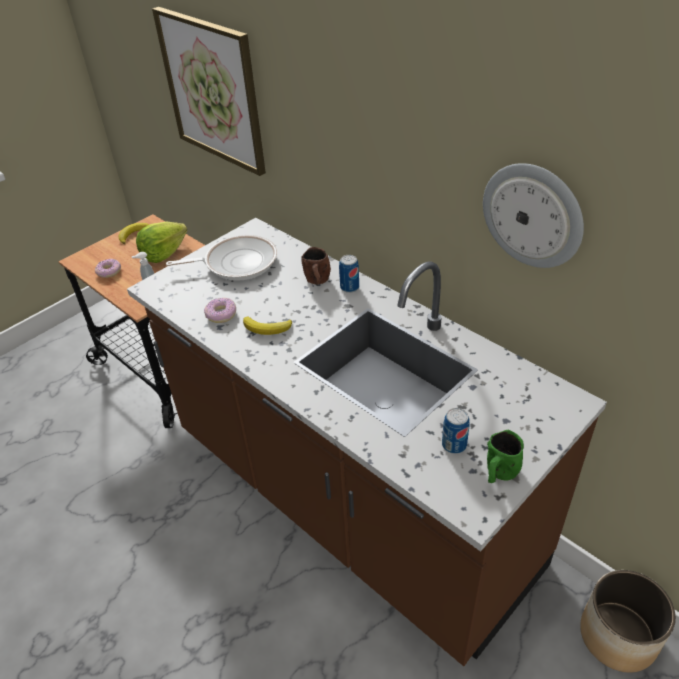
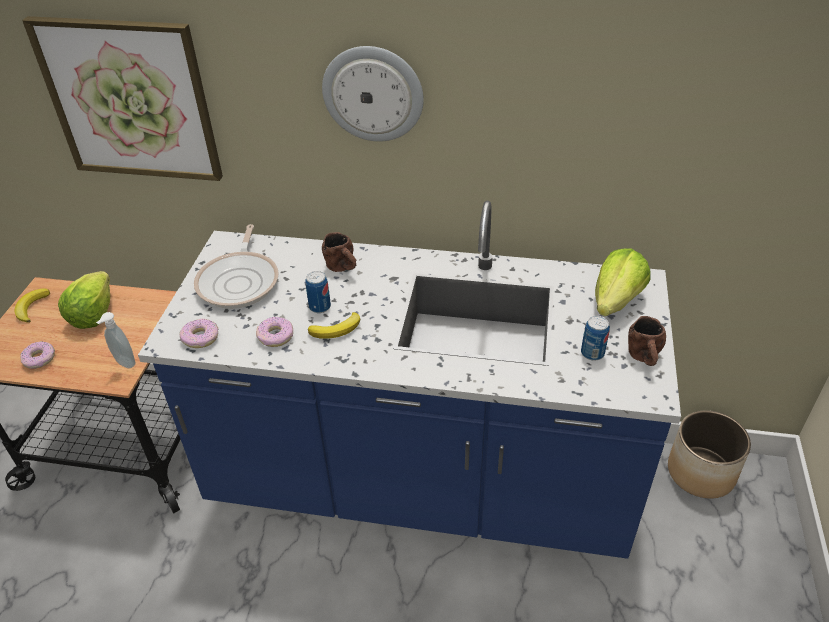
camera: 35 degrees left, 0 degrees up
(173, 293) = (200, 337): none -> donut
(236, 263) = (240, 281): frying pan -> frying pan turned 135 degrees clockwise
(349, 287) = (379, 261): can -> can (320, 307)
(349, 500) = (419, 483): brown counter -> blue counter
(498, 475) = (644, 359): green mug -> brown mug
(524, 409) = (616, 301): none -> lettuce
(533, 215) = (575, 127): wall clock -> wall clock (373, 93)

